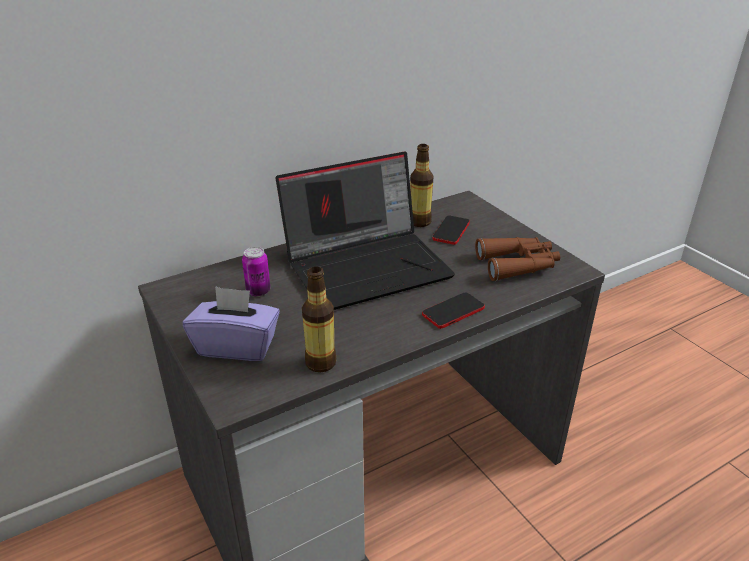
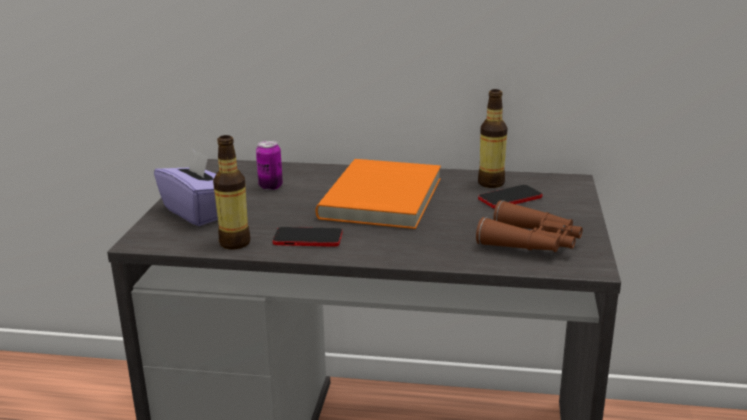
camera: 40 degrees right, 10 degrees down
(368, 265) = (384, 198): laptop -> orange book
(453, 311) = (400, 252): phone -> phone (308, 238)

